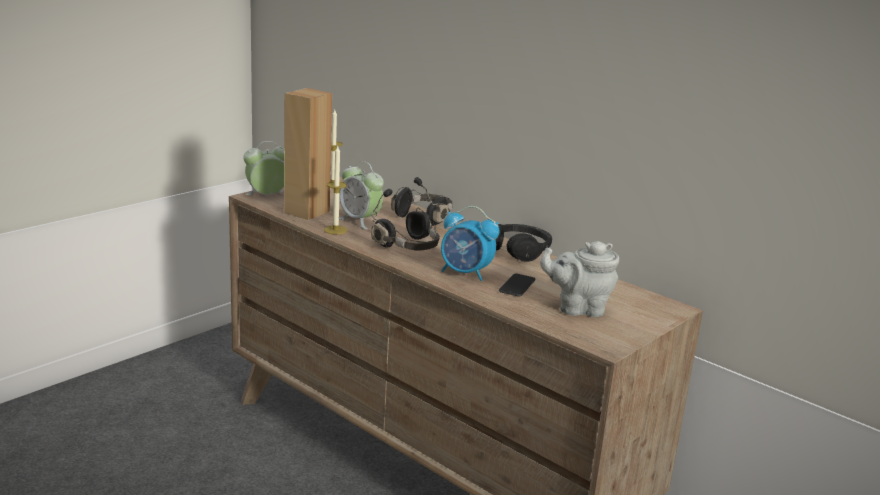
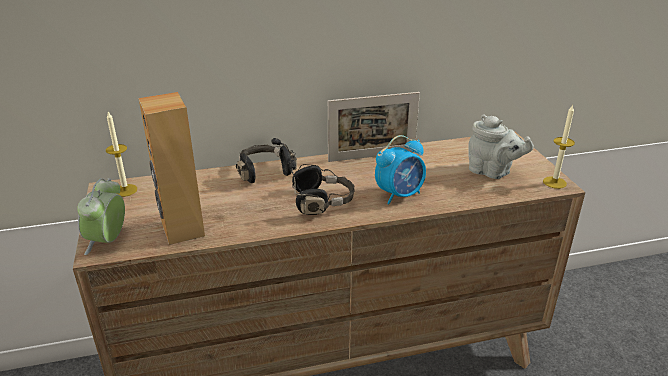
camera: 55 degrees left, 10 degrees up
(335, 230) = (247, 228): candle -> candle (554, 182)
(360, 221) = (238, 207): alarm clock -> none
(517, 286) = (438, 181): phone -> none
(518, 250) = (372, 156): black headphones -> picture frame
(578, 308) = (492, 172): grey teapot -> grey teapot turned 90 degrees counterclockwise

